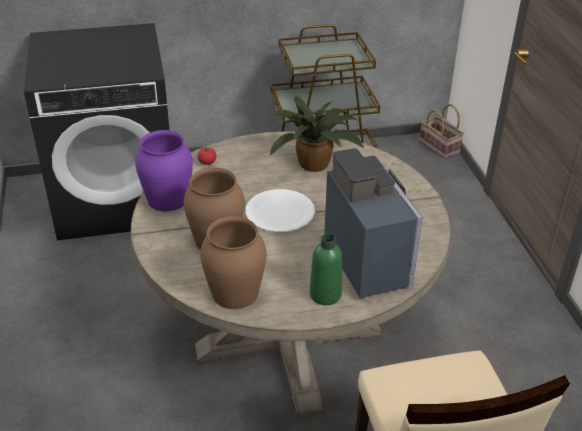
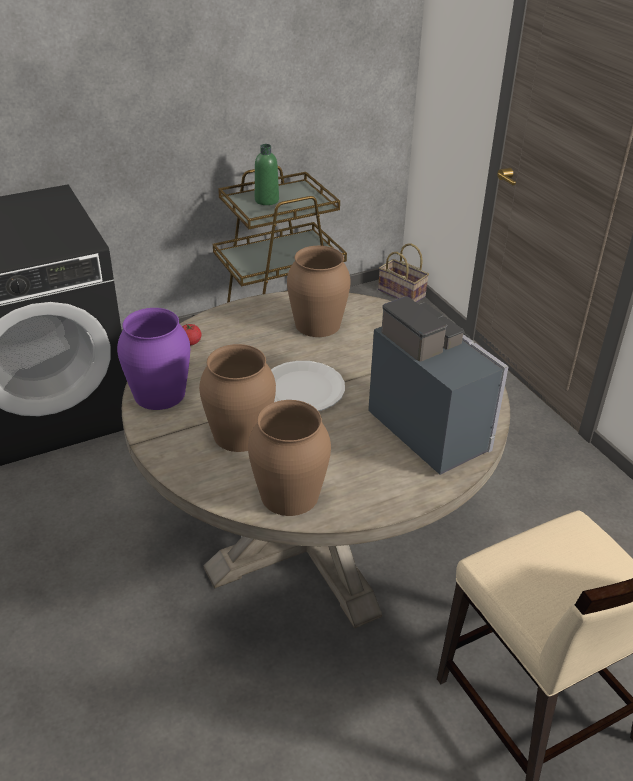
camera: 15 degrees left, 0 degrees up
(314, 162) = (317, 324): potted plant -> brown vase
(325, 294) = (397, 477): green bottle -> green bottle (266, 200)

